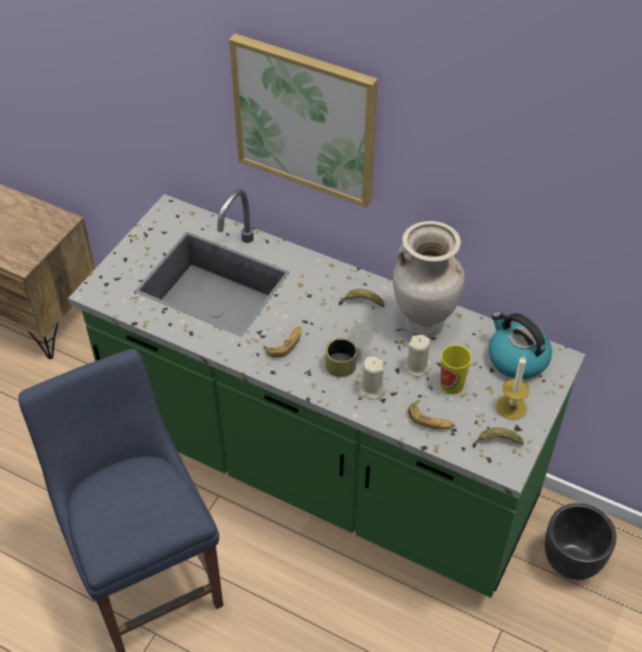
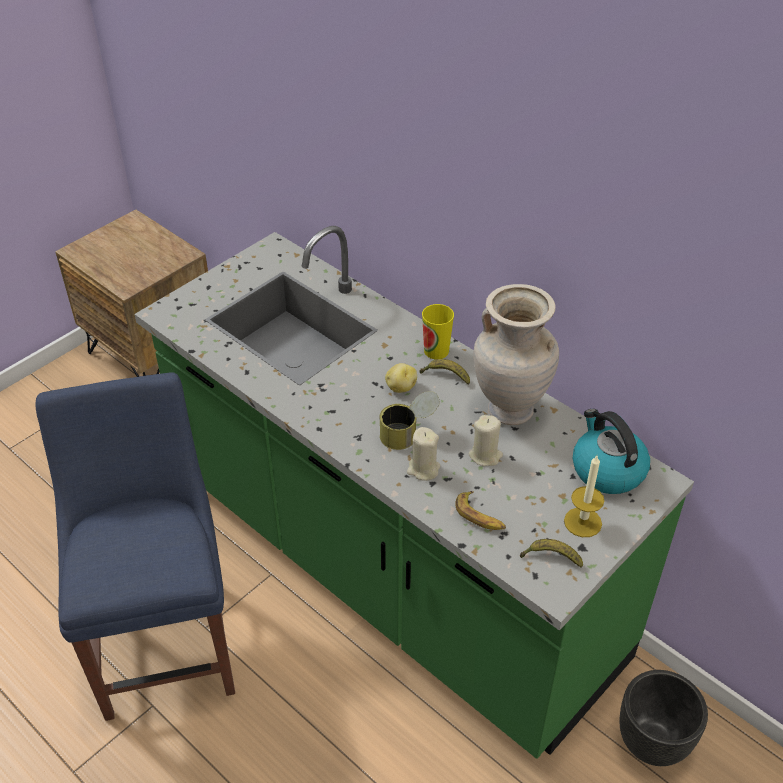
camera: 15 degrees right, 5 degrees down
(285, 344) = (344, 402): banana -> none
(305, 120) = (411, 152): picture -> none
(327, 320) = (400, 387): none -> potato
(451, 385) = (519, 483): cup -> cup (436, 351)

